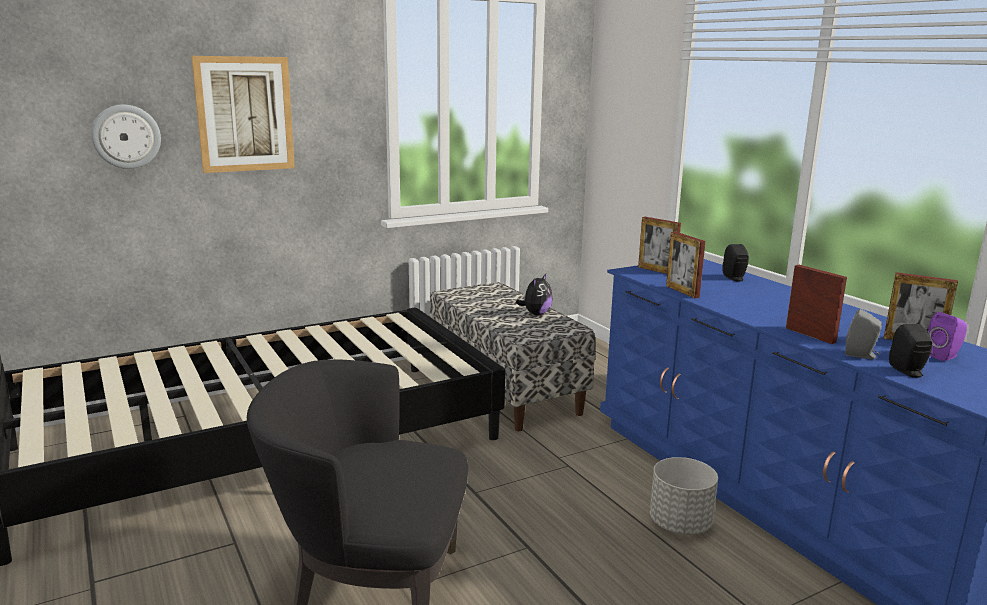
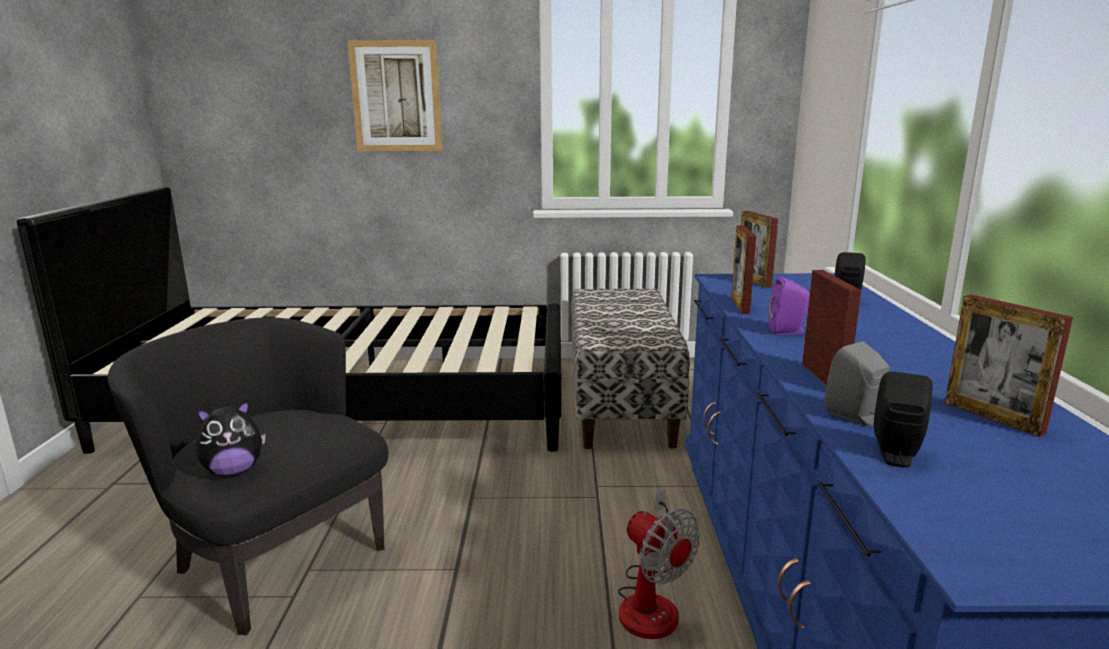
camera: 30 degrees right, 0 degrees up
(126, 136) = (294, 115): wall clock -> none
(536, 314) = (647, 322): plush toy -> plush toy (234, 471)
(679, 524) = (651, 601): grey planter -> fan
(944, 356) = (1016, 447): purple speaker -> purple speaker (788, 331)

